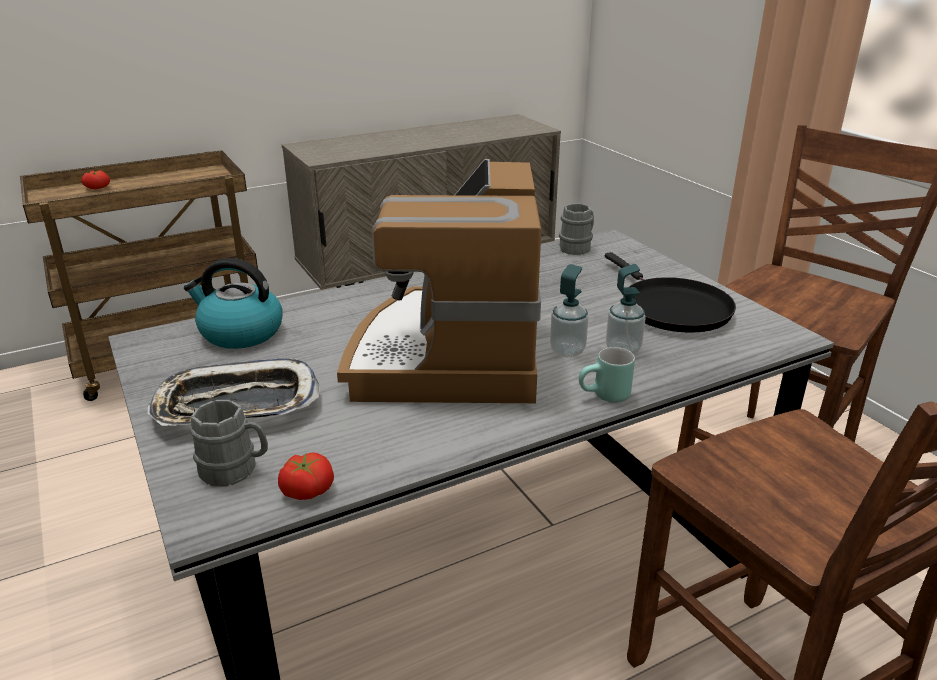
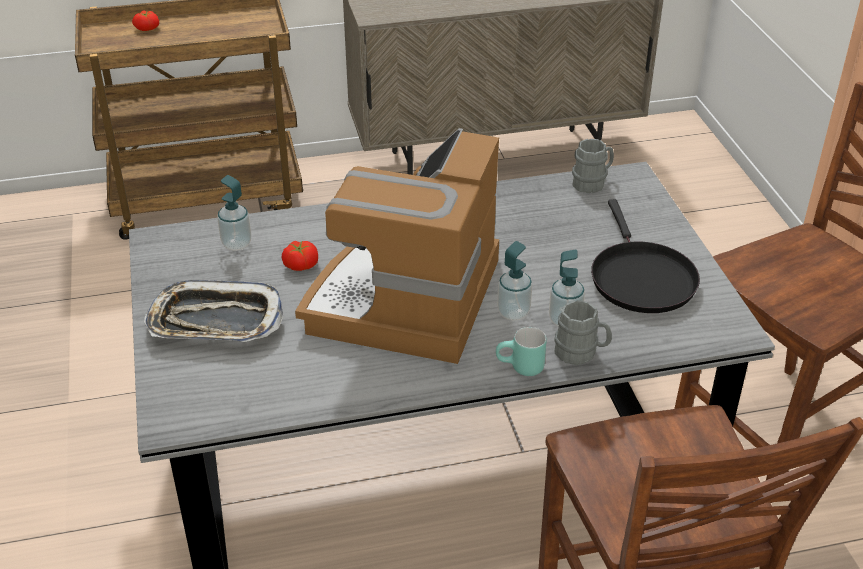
camera: 15 degrees right, 10 degrees up
(235, 470) = (199, 383): grey mug -> grey mug (581, 353)
(240, 333) = (236, 244): kettle -> soap dispenser
(307, 489) = (247, 410): tomato -> tomato (300, 264)

